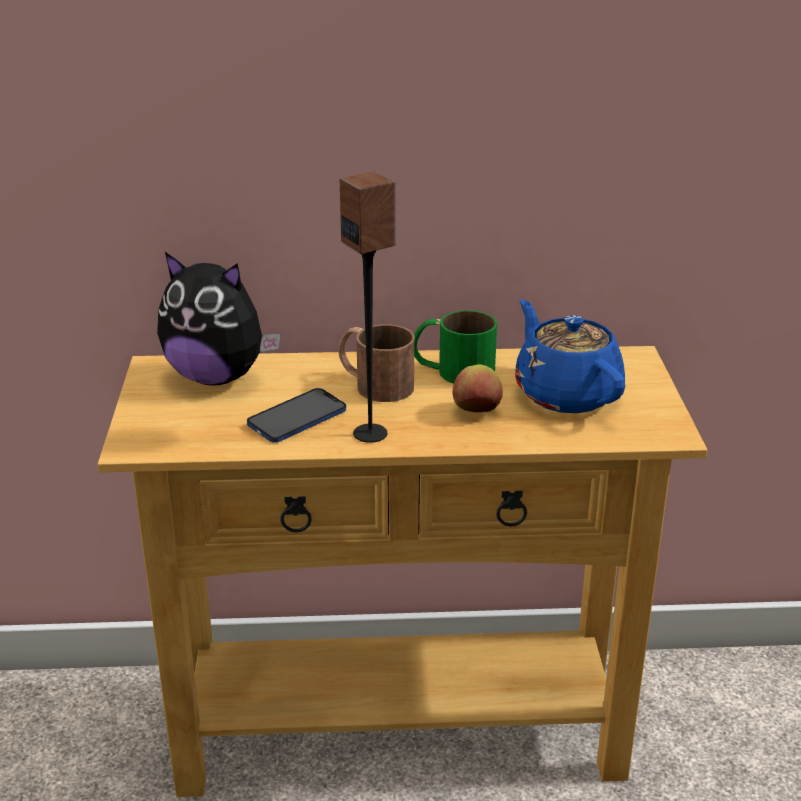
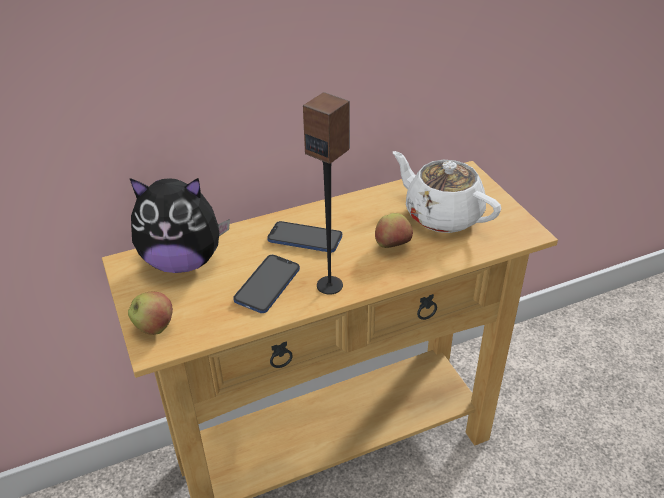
camera: 20 degrees left, 10 degrees up
(145, 429) = (154, 328): none -> apple
(373, 383) = (305, 238): brown mug -> phone
(452, 370) = (353, 213): green mug -> none
(566, 393) = (442, 215): blue teapot -> white teapot

